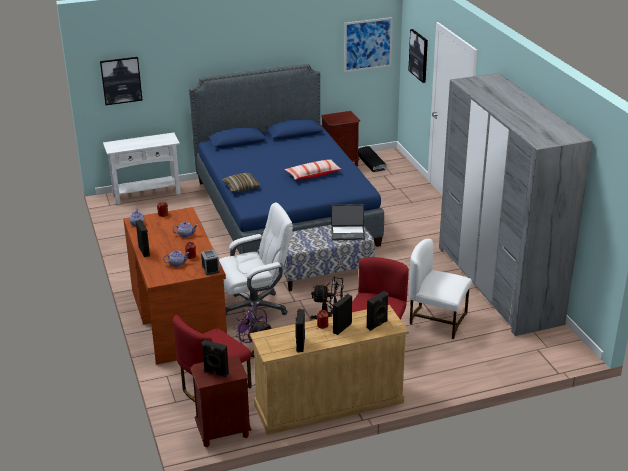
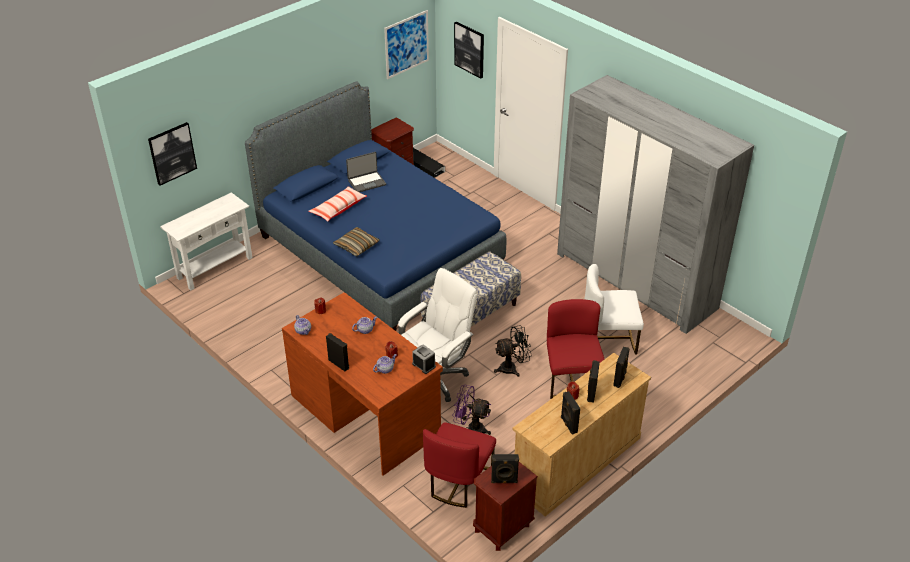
camera: 25 degrees left, 10 degrees up
(313, 174) = (418, 211): pillow -> pillow (338, 208)
(348, 233) = (491, 270): laptop -> laptop (366, 182)

